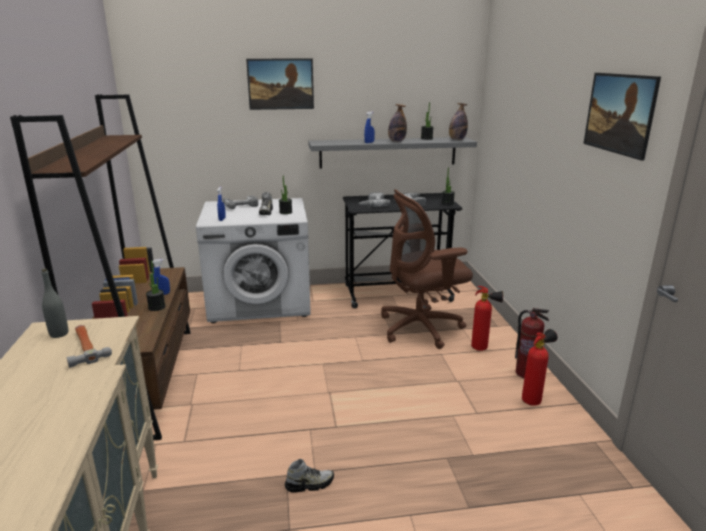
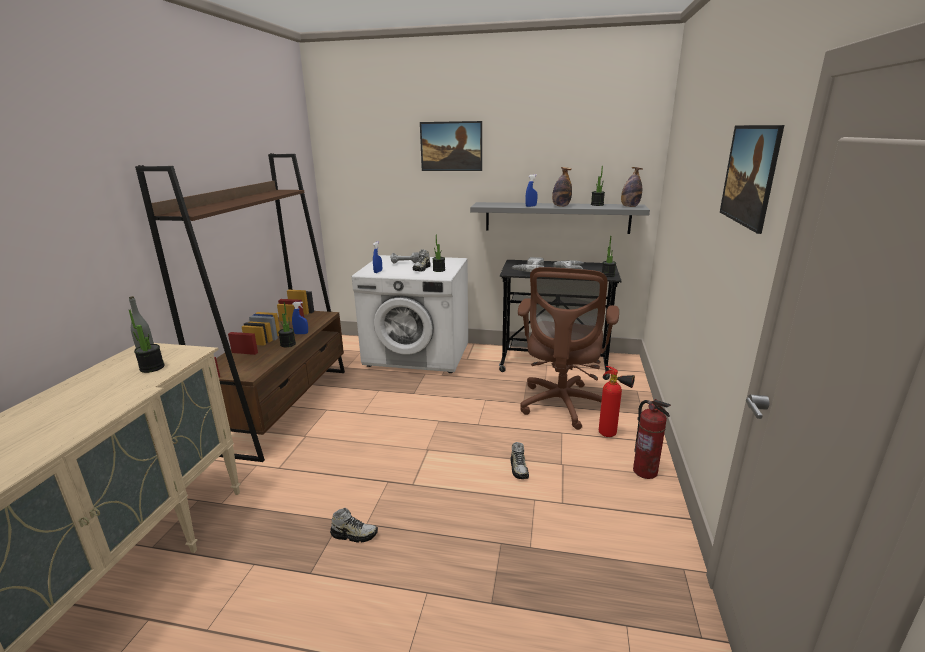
camera: 20 degrees right, 0 degrees up
(85, 347) = (152, 368): hammer -> potted plant
(424, 326) = (561, 400): brown office chair -> brown office chair turned 75 degrees counterclockwise
(424, 392) = (519, 469): none -> shoe
(533, 400) = (636, 503): fire extinguisher -> none

